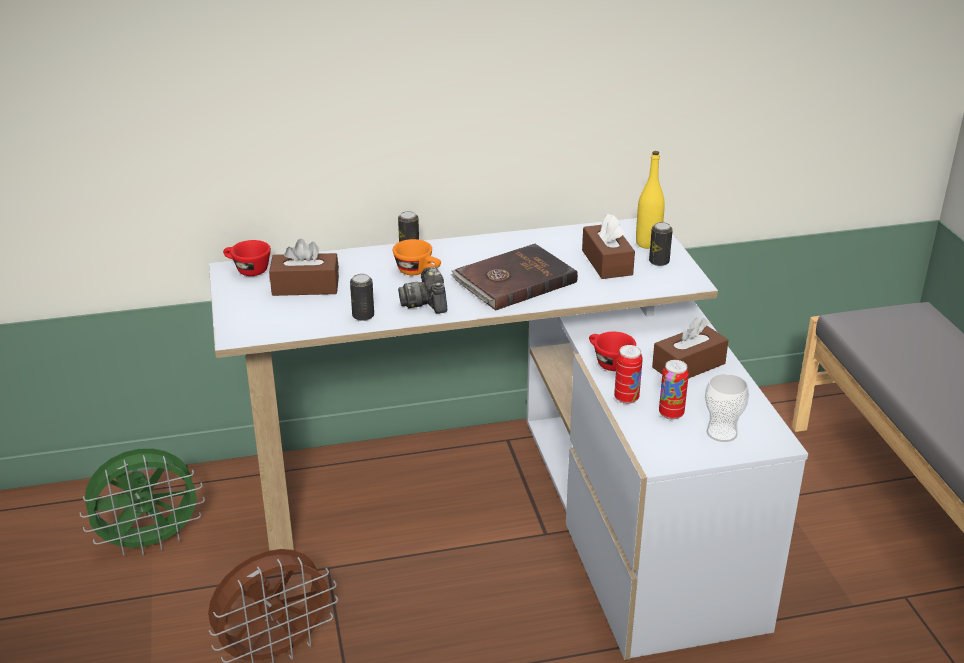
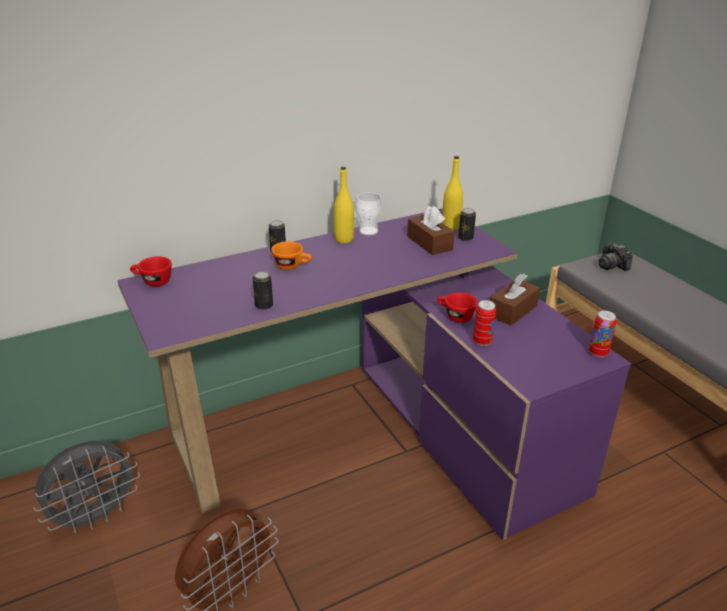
camera: 15 degrees left, 0 degrees up
(150, 542) = (95, 517): green fan -> grey fan
(305, 286) = (206, 288): brown tissue box -> none
(426, 303) = (310, 289): camera -> camera (611, 265)
(498, 244) = (344, 239): none -> yellow bottle
(513, 281) = (368, 264): brown book -> none
(515, 505) = (376, 432): white desk -> purple desk
(671, 414) = (520, 348): can -> can (598, 352)
(721, 433) = (564, 357): cup -> cup (368, 231)

